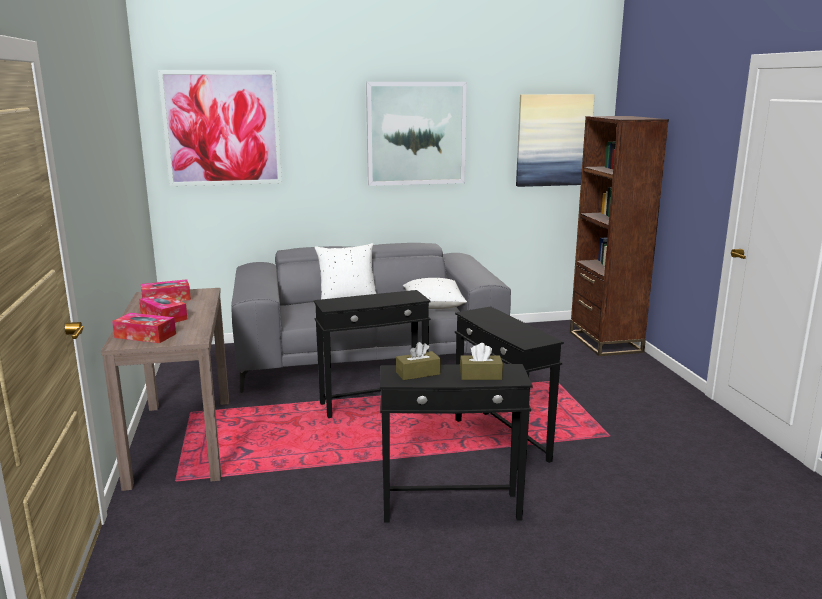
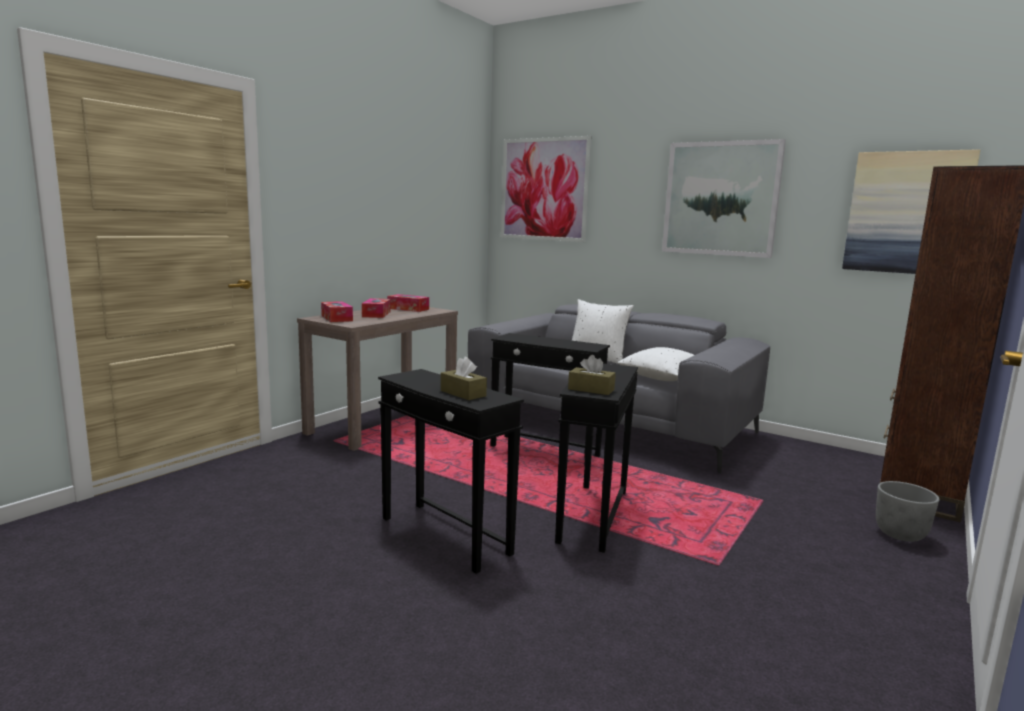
camera: 45 degrees right, 5 degrees down
(418, 373) = (426, 379): brown tissue box -> brown tissue box (591, 389)
(638, 372) = (900, 534): none -> grey planter

